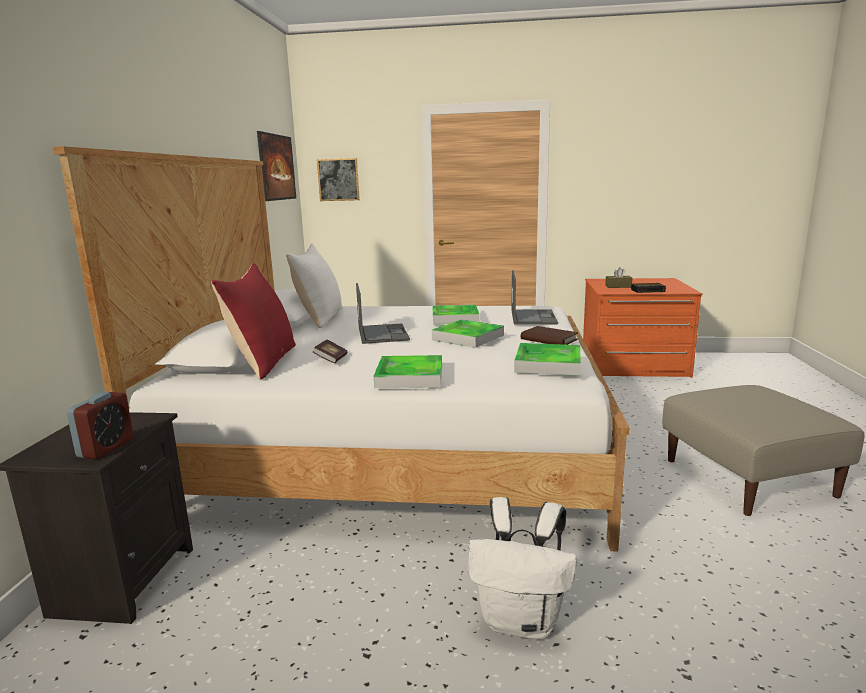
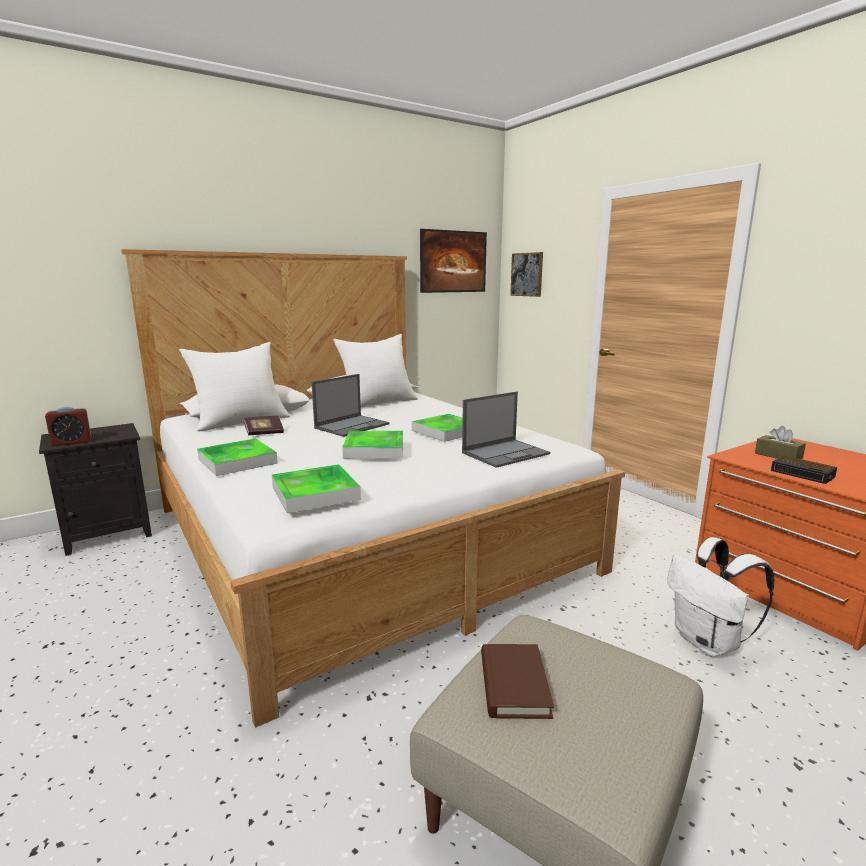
camera: 50 degrees right, 0 degrees up
(264, 362) = (241, 422): red pillow -> white pillow
(521, 621) = (105, 704): white backpack -> white backpack (708, 642)
(548, 339) = (425, 477): brown book -> brown book (514, 684)

